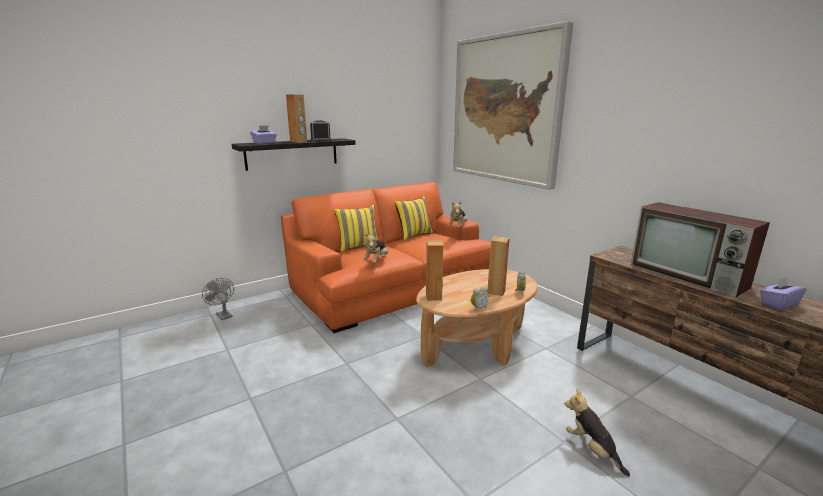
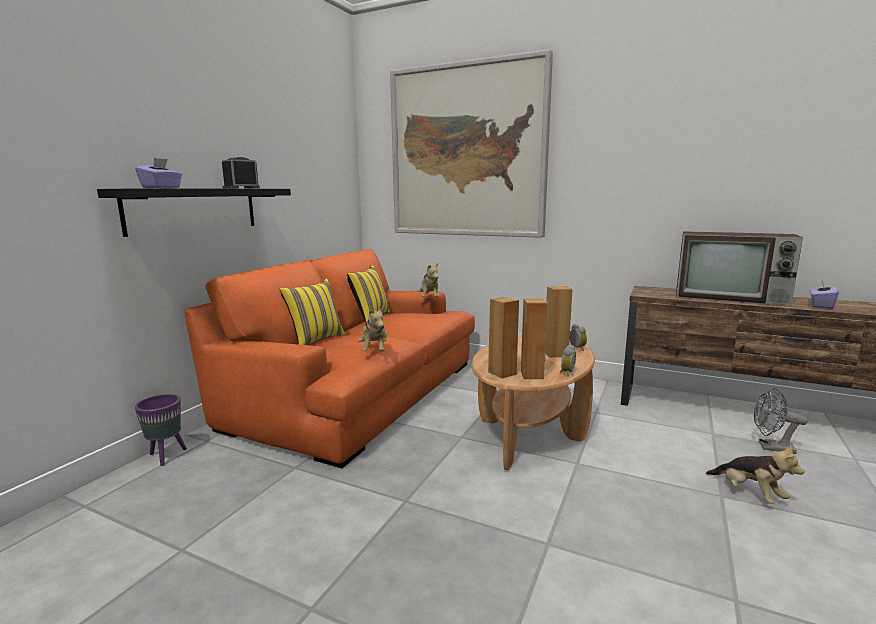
camera: 30 degrees left, 5 degrees down
(222, 314) = (112, 499): grey fan -> grey fan (771, 447)
(261, 299) = (166, 456): none -> purple planter
(299, 141) = (213, 188): brown speaker -> brown speaker (532, 375)
(592, 449) = (749, 493): plush toy -> plush toy turned 150 degrees counterclockwise

